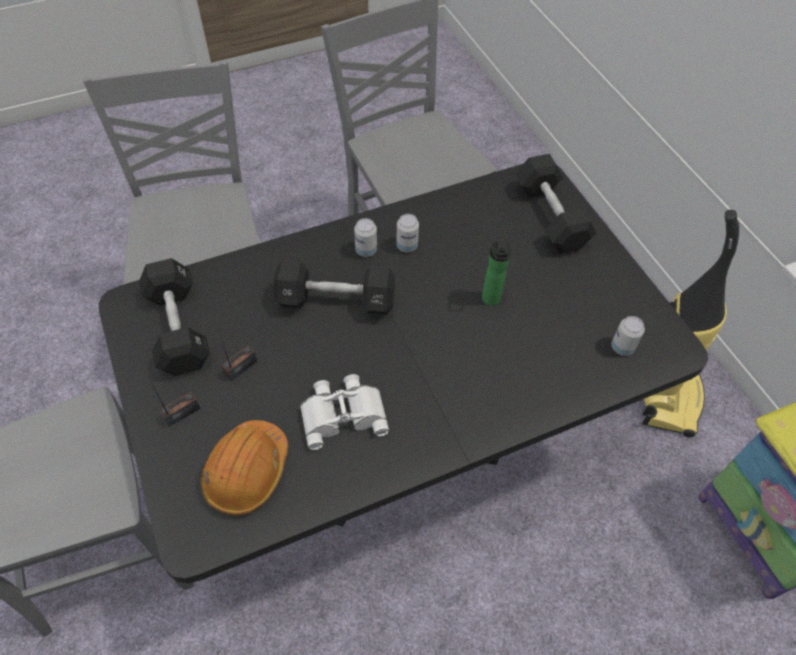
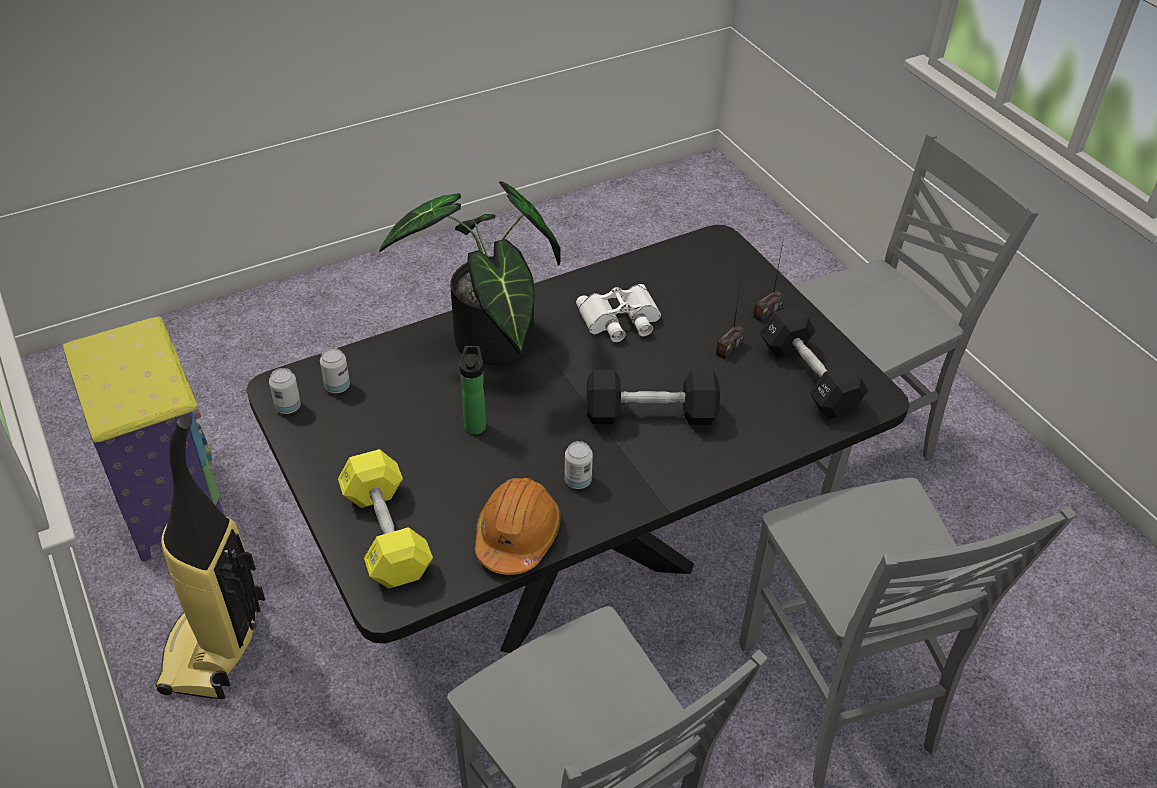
camera: 175 degrees right, 10 degrees down
(247, 472) = (692, 279): orange hard hat -> orange hard hat (517, 536)
(366, 250) = (628, 472): can -> can (288, 407)
(480, 386) = (491, 346): none -> potted plant
(550, 216) = (386, 534): black dumbbell -> yellow dumbbell

